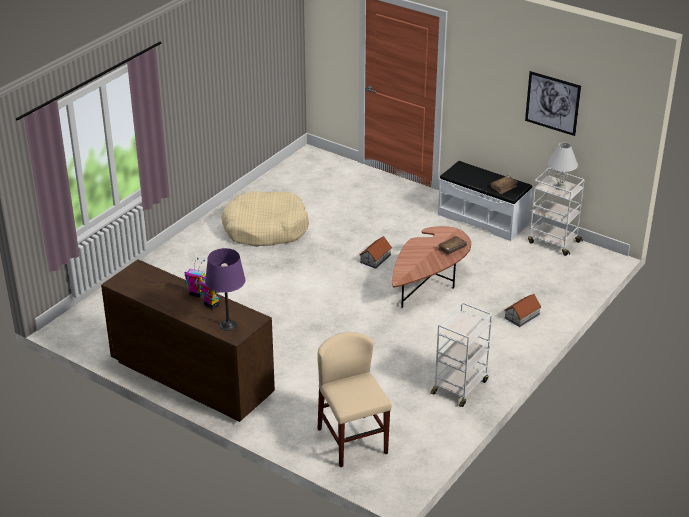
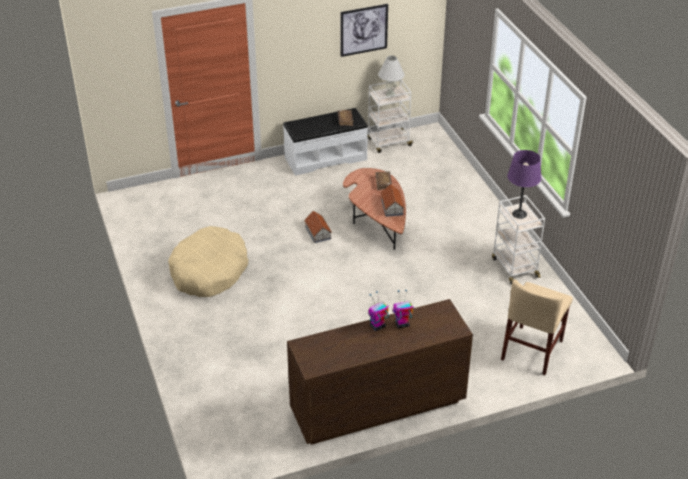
camera: 55 degrees left, 5 degrees up
(228, 325) = (439, 327): purple table lamp -> purple table lamp (519, 214)
(352, 441) = (532, 350): beige chair -> beige chair turned 75 degrees counterclockwise
(522, 316) = (461, 199): toy house -> toy house (392, 207)

